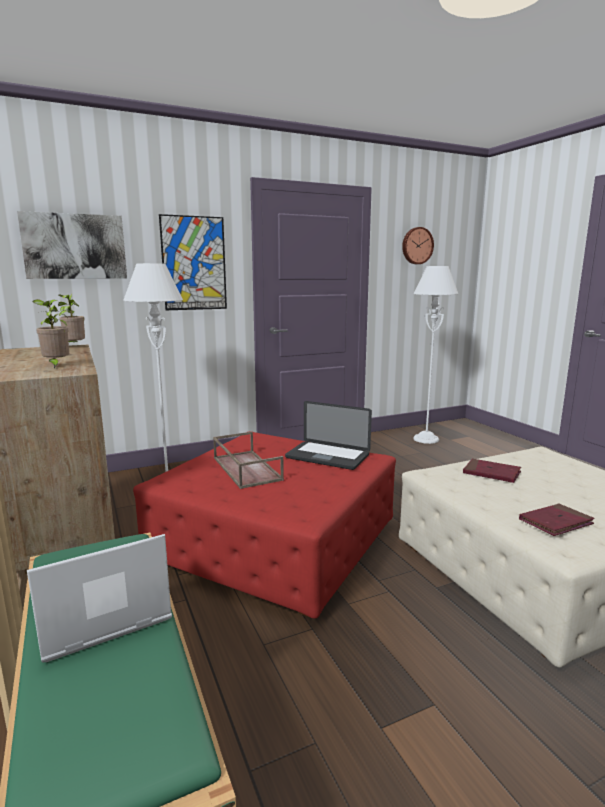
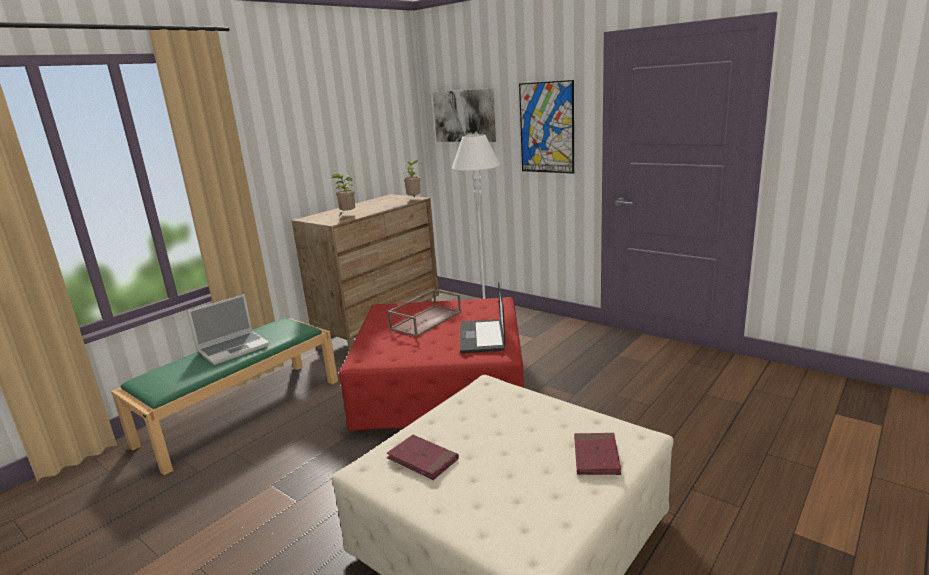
camera: 65 degrees right, 5 degrees up
(101, 617) = (234, 348): laptop -> laptop turned 105 degrees clockwise
(416, 246) = (869, 92): wall clock -> none
(426, 439) = (800, 396): white floor lamp -> none
(491, 473) = (521, 413): red book -> red book (596, 456)

